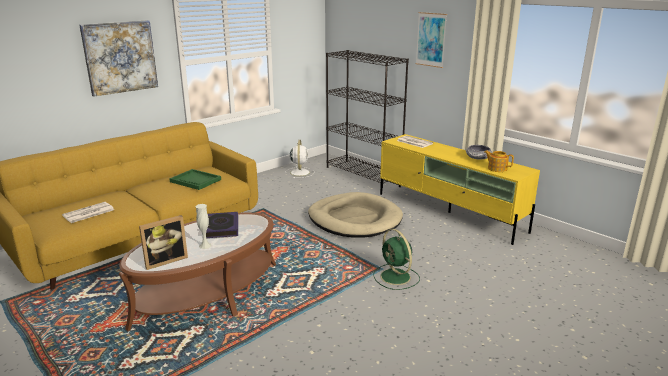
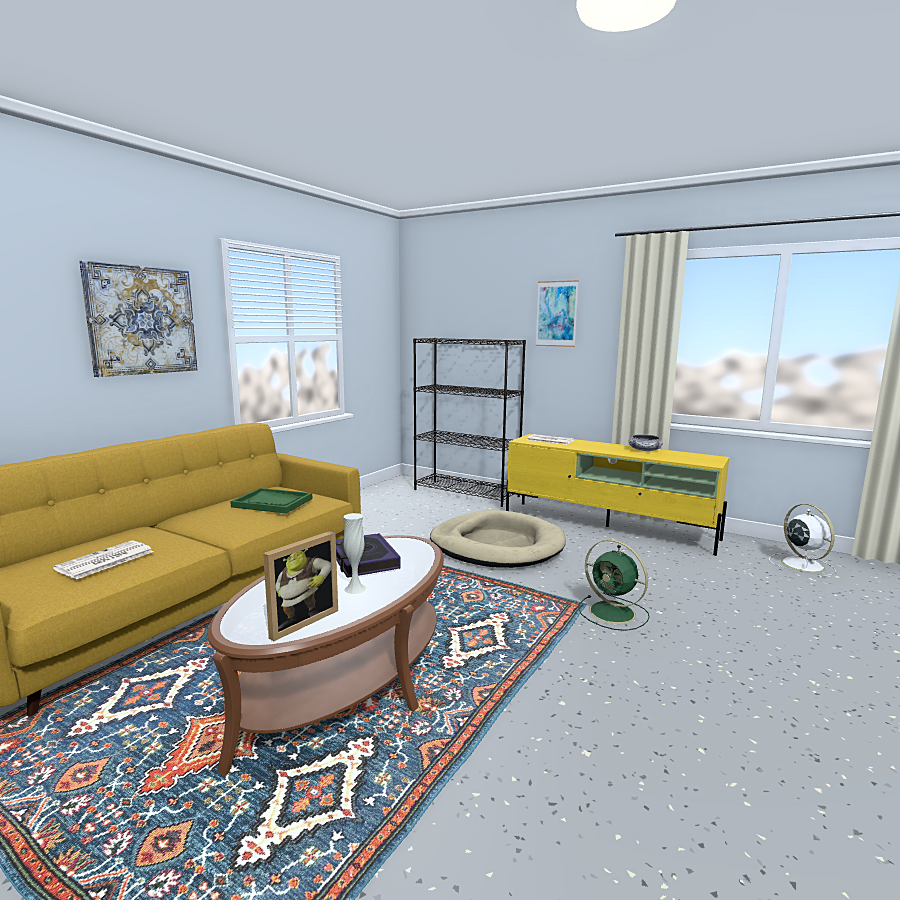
camera: 15 degrees left, 10 degrees down
(300, 172) = (383, 497): white fan -> white fan (801, 564)
(497, 168) = (681, 458): teapot -> none

